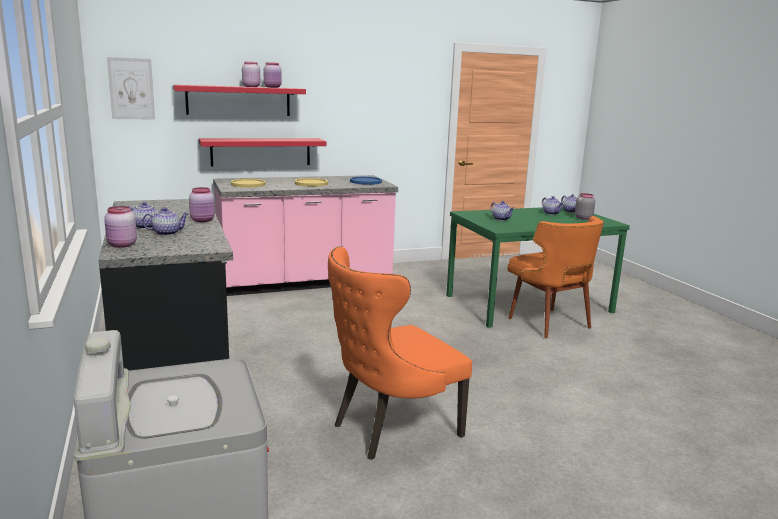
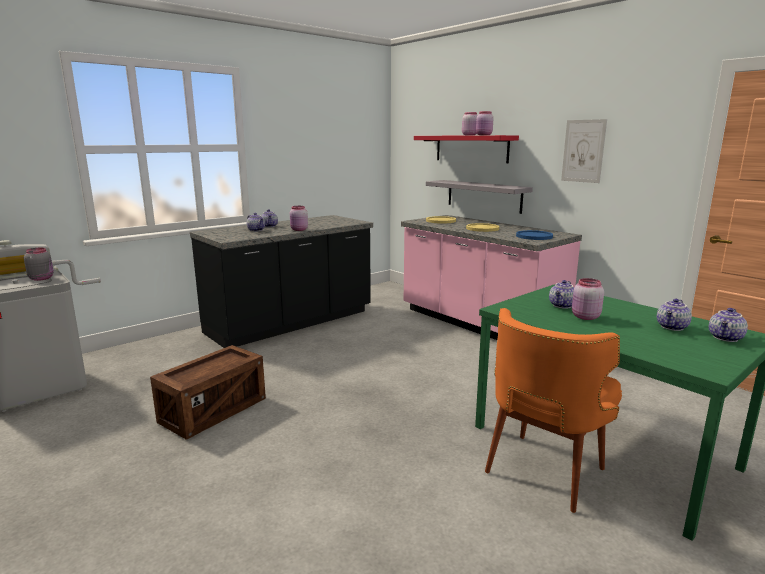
camera: 70 degrees right, 0 degrees up
(121, 245) = (221, 229): pink jar -> pink jar (584, 317)
(131, 89) = (410, 140): picture -> picture (583, 151)
(261, 151) = (483, 196): red shelf -> grey shelf
(391, 428) = (213, 410): orange chair -> crate
(583, 218) = (690, 348): grey jar -> grey jar (42, 278)

